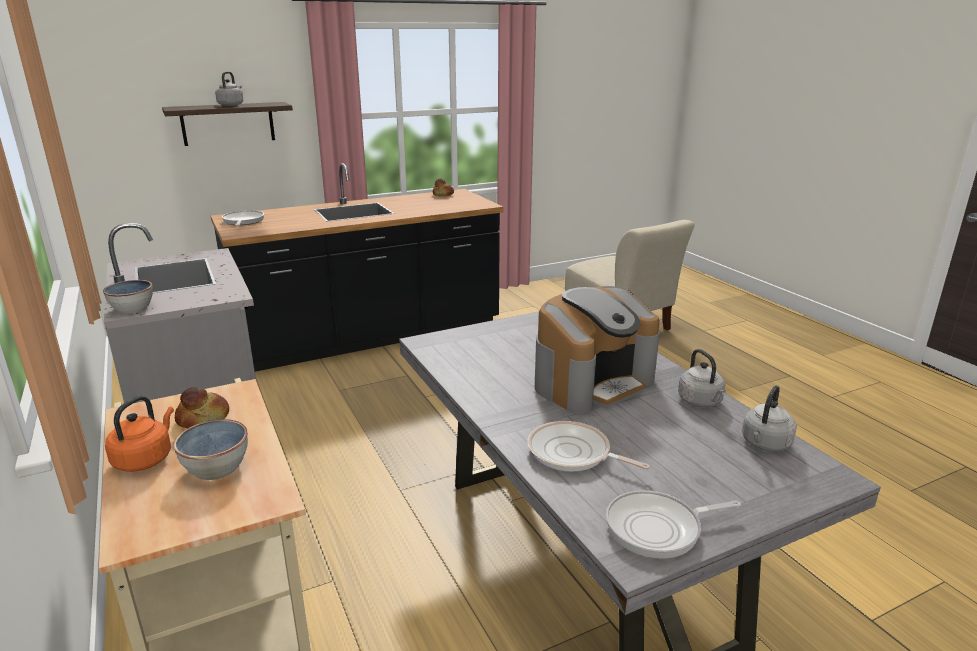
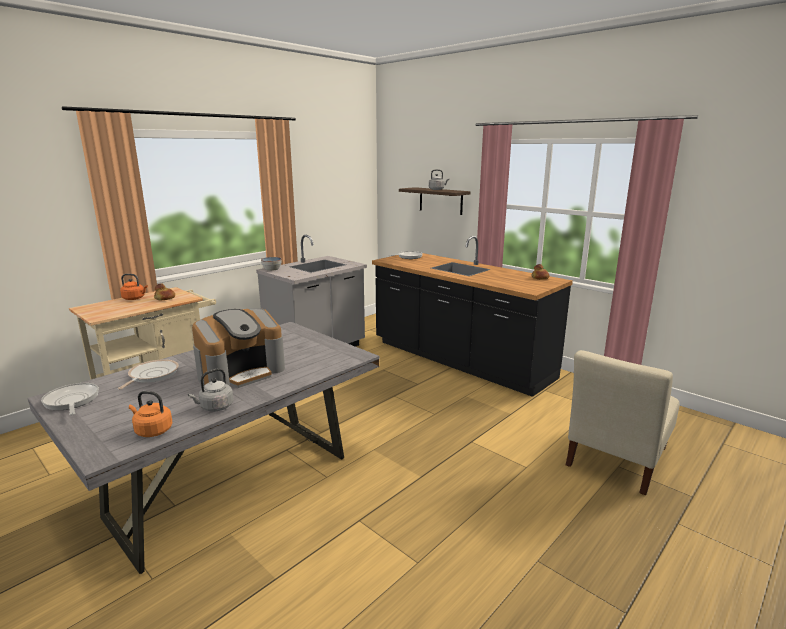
camera: 70 degrees right, 5 degrees down
(216, 468) = (124, 307): bowl -> none
(592, 382) = (241, 372): coffee machine -> coffee machine turned 75 degrees counterclockwise
(765, 444) = (152, 431): grey kettle -> orange kettle

